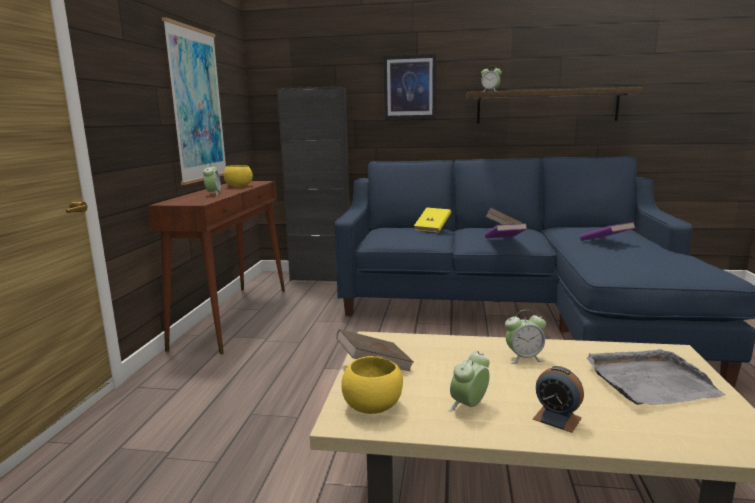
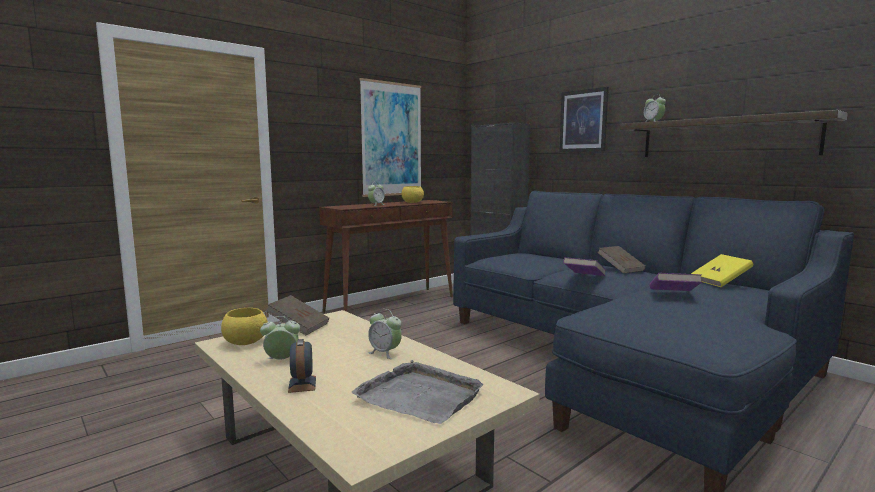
camera: 40 degrees right, 5 degrees down
(432, 228) = (556, 259): yellow book -> yellow book (720, 282)

